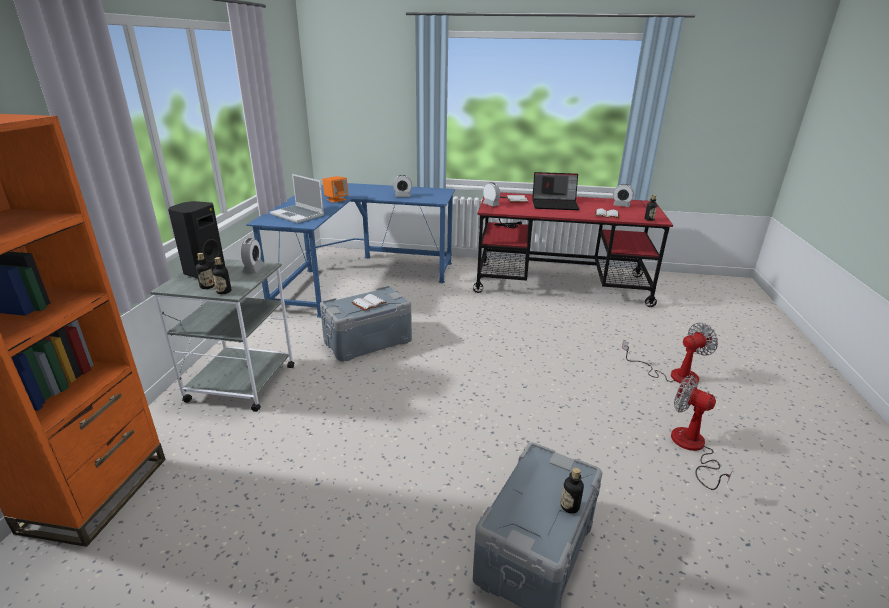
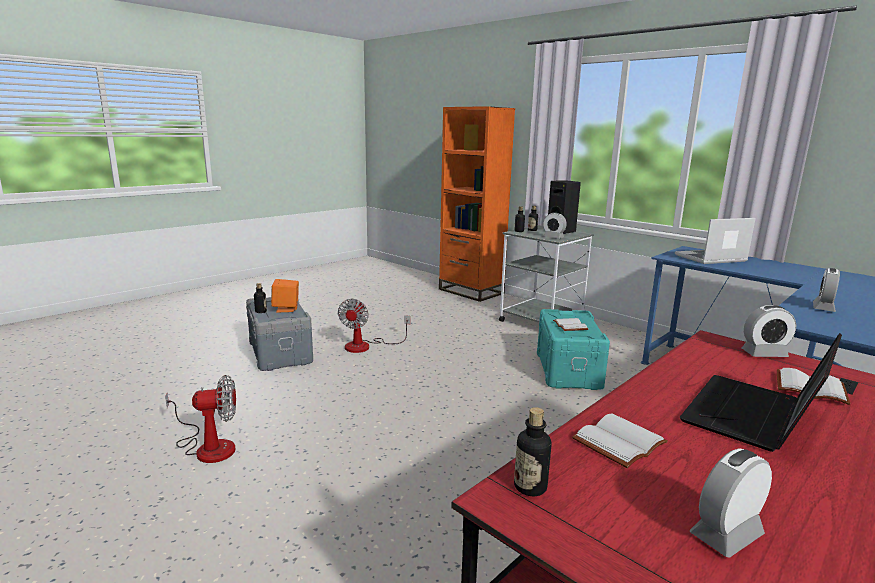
camera: 125 degrees right, 10 degrees down
(336, 199) = (792, 277): orange speaker -> orange speaker (286, 309)
(367, 341) = (569, 370): grey storage box -> turquoise storage box
(673, 375) = (271, 529): fan -> fan (366, 346)

